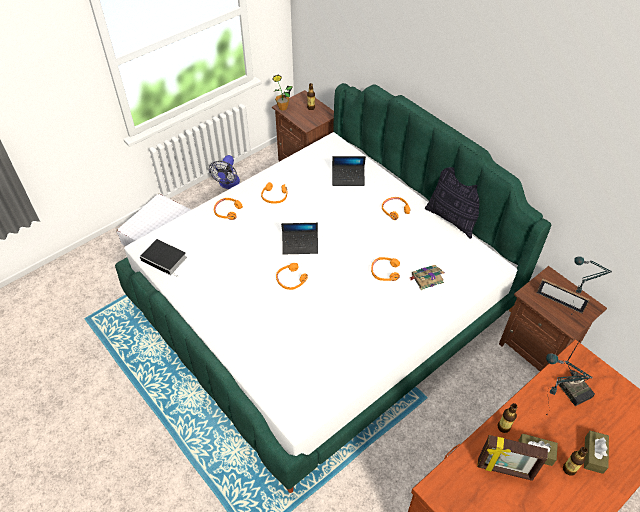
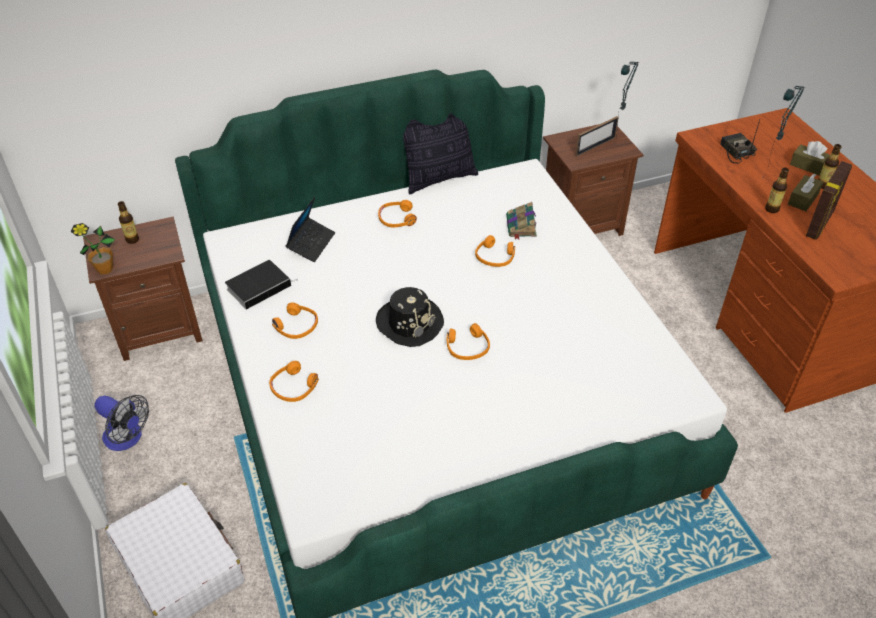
camera: 70 degrees left, 5 degrees down
(165, 259) = (354, 488): book -> book (260, 286)
(300, 245) = (409, 323): laptop -> black hat
(575, 388) = (735, 152): radio -> radio turned 105 degrees counterclockwise

